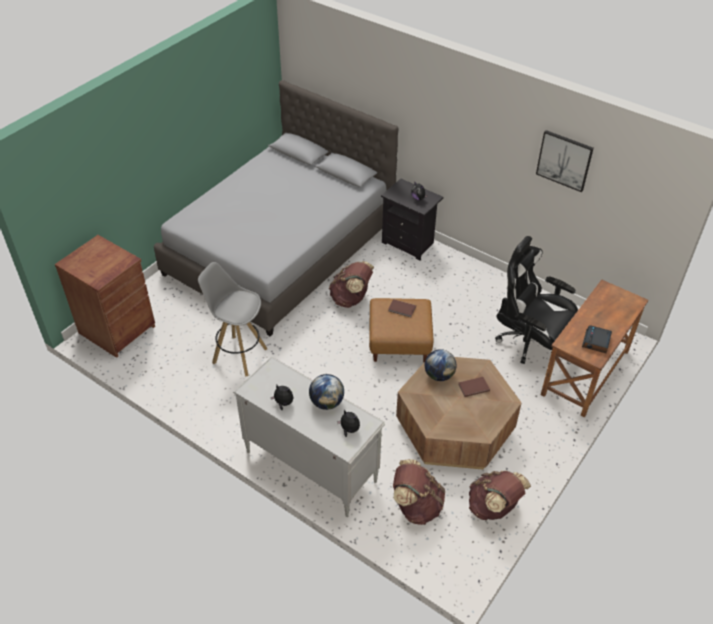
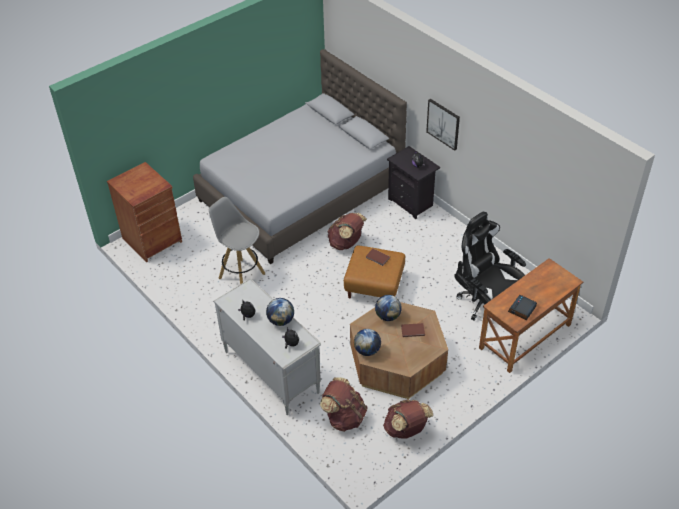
camera: 15 degrees right, 0 degrees up
(429, 420) = (367, 350): none -> globe
(564, 160) = (527, 151): picture -> picture (443, 124)

